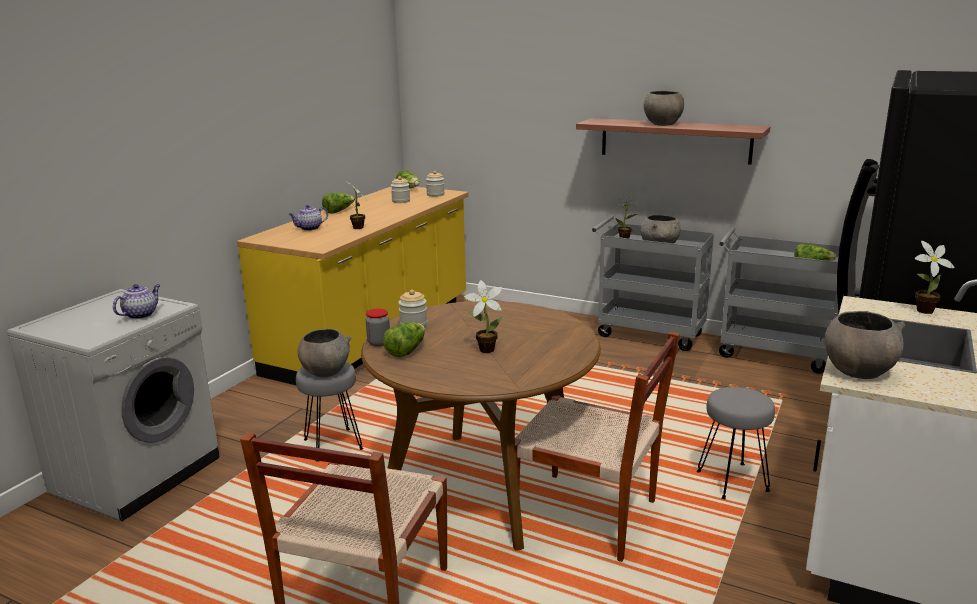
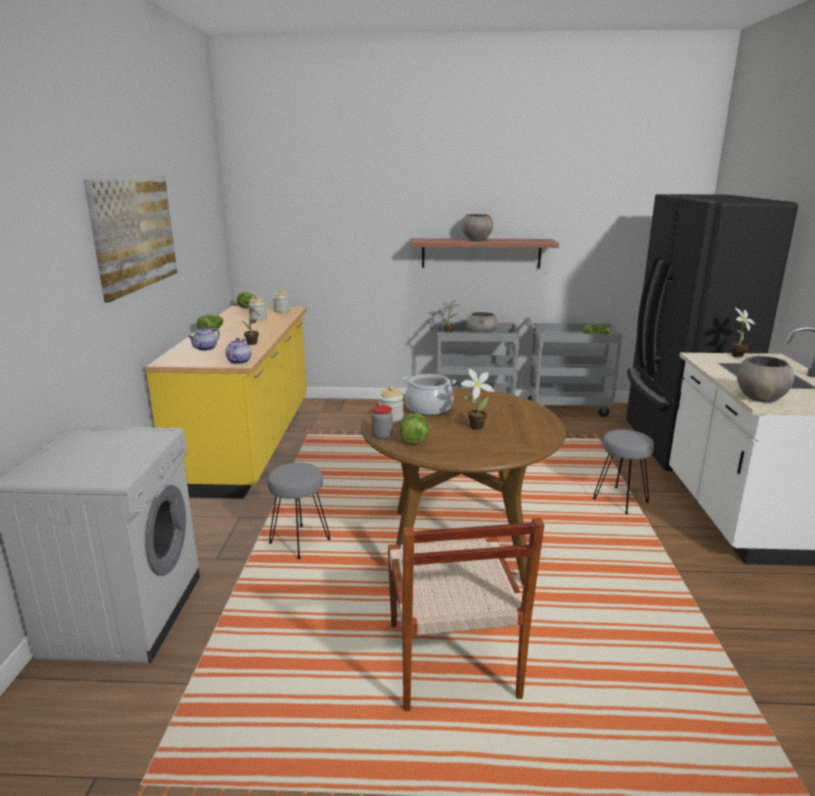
camera: 25 degrees left, 0 degrees up
(141, 315) = (136, 446): teapot -> teapot (239, 361)
(236, 106) = (135, 233): none -> picture
(325, 371) = (298, 474): grey bowl -> none
(464, 322) = (429, 409): none -> cooking pot
(589, 516) = (554, 548): chair -> none

